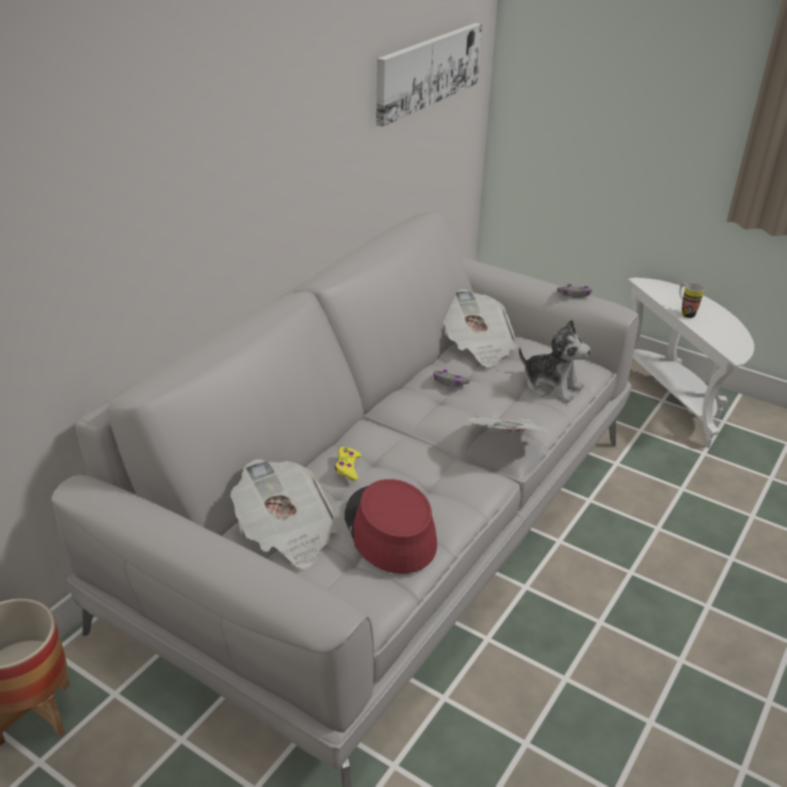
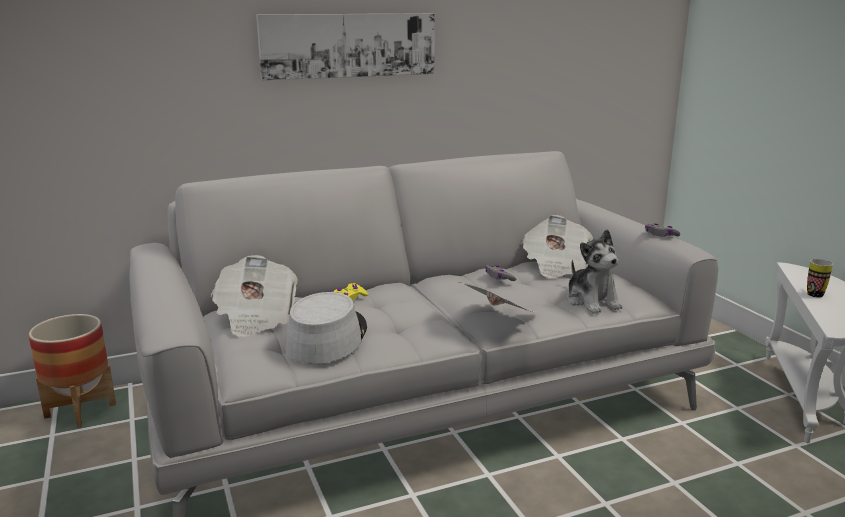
camera: 35 degrees right, 15 degrees down
(389, 530) = (326, 337): red hat -> grey hat
(427, 71) = (588, 43): picture -> picture (348, 45)

